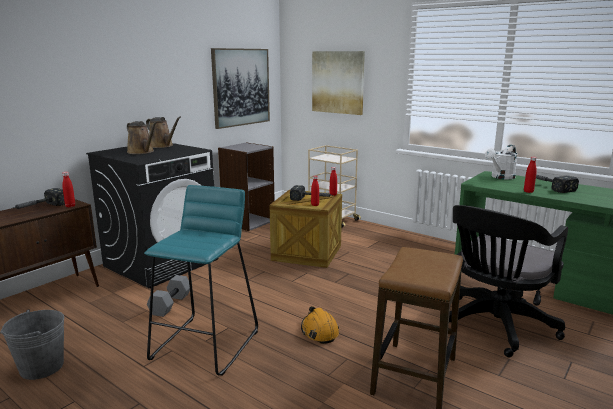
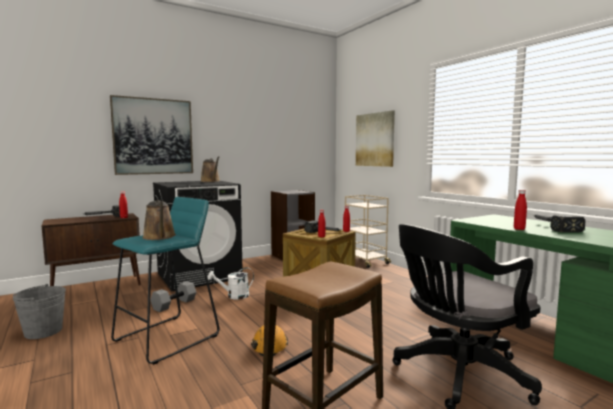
camera: 20 degrees right, 10 degrees down
(142, 152) = (188, 183): brown watering can -> brown watering can (159, 237)
(241, 87) = (296, 145): picture -> picture (153, 136)
(500, 177) = (503, 218): white watering can -> white watering can (234, 296)

